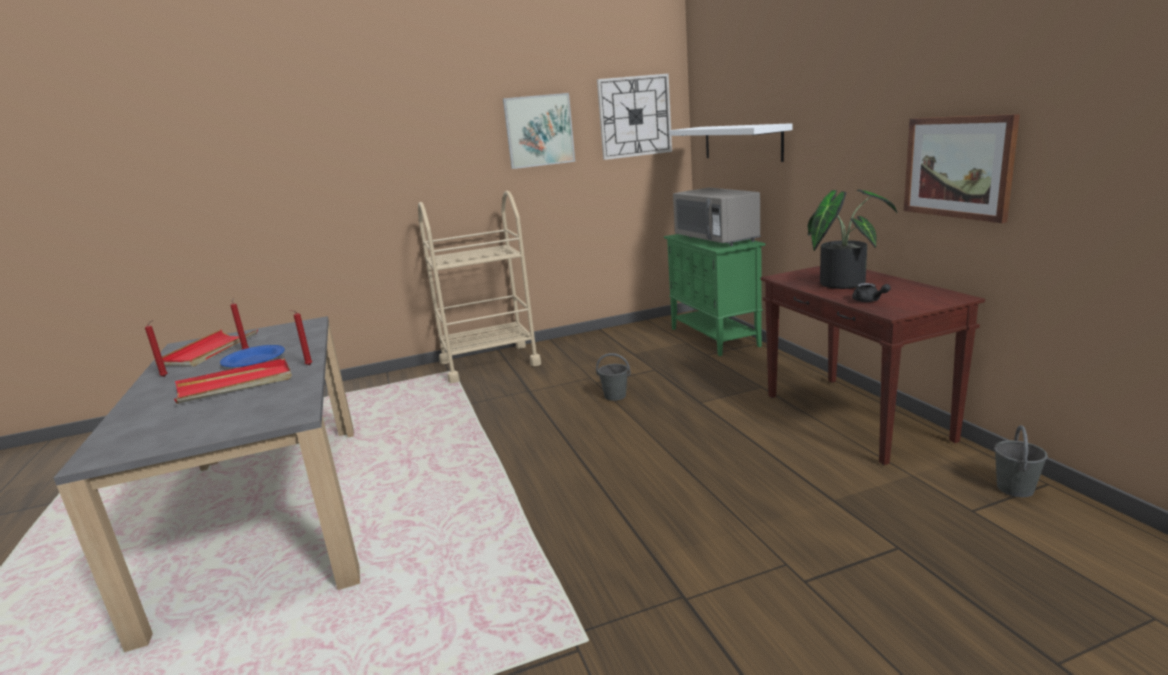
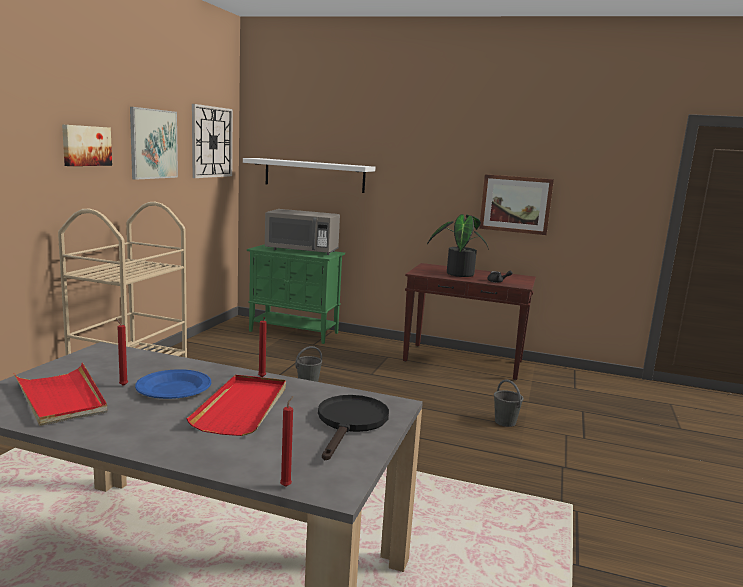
camera: 55 degrees left, 5 degrees down
(165, 376) = (105, 428): red candle -> red candle (286, 485)
(234, 418) = (350, 423): none -> black frying pan
(450, 143) = (86, 145): none -> picture
(1015, 489) = (570, 375): grey bucket -> grey bucket (505, 422)

